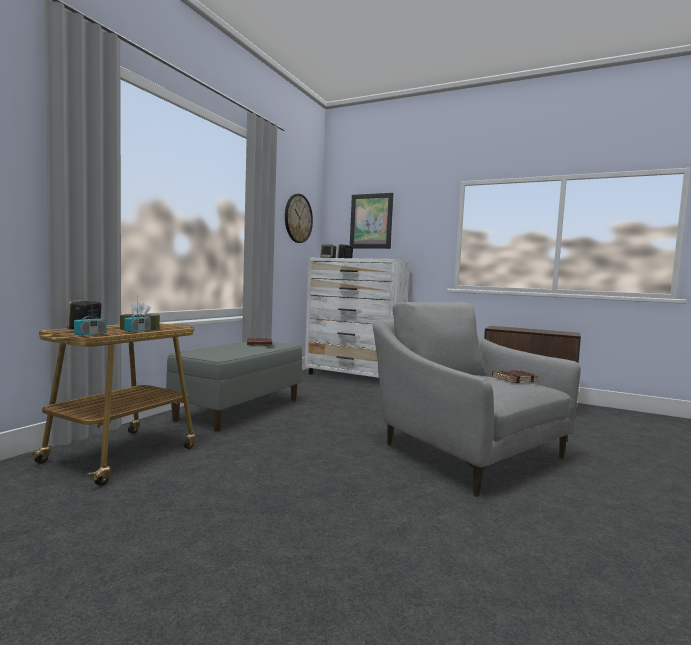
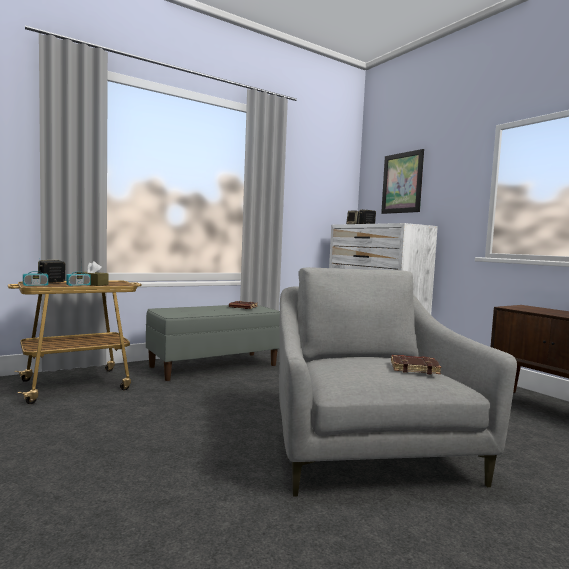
camera: 30 degrees right, 0 degrees up
(298, 218) = (323, 185): wall clock -> none

